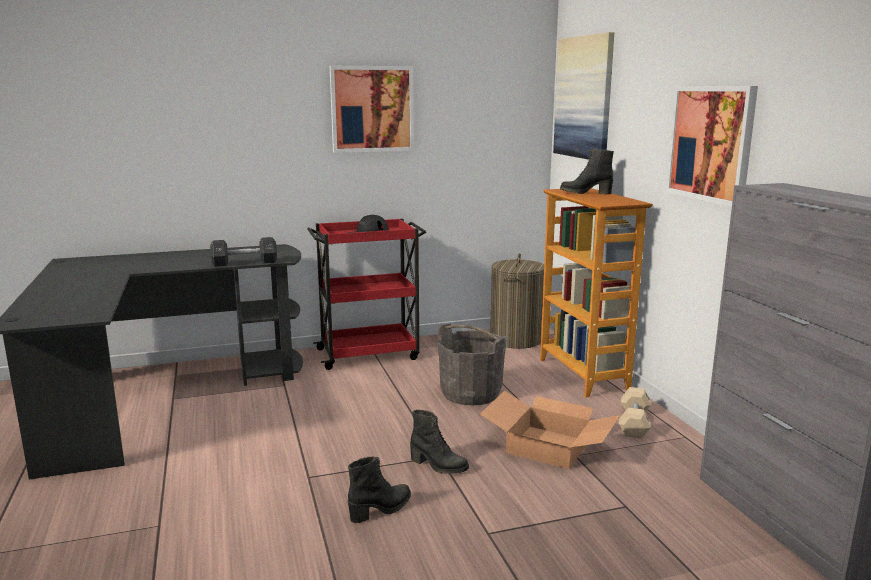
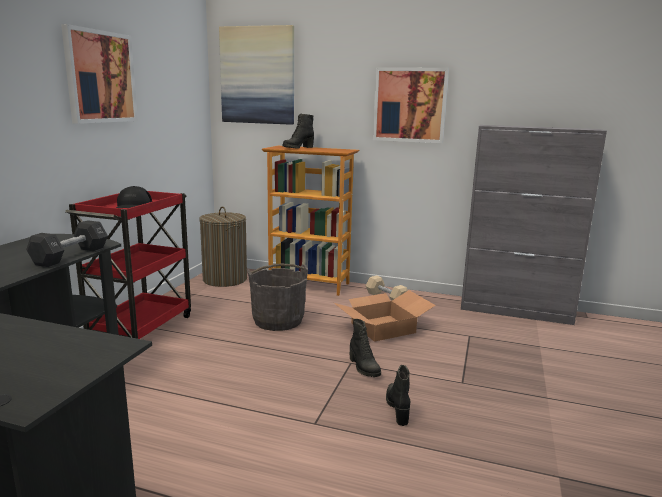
camera: 55 degrees left, 0 degrees up
(438, 466) = (363, 368): black boot -> black boot turned 90 degrees clockwise

